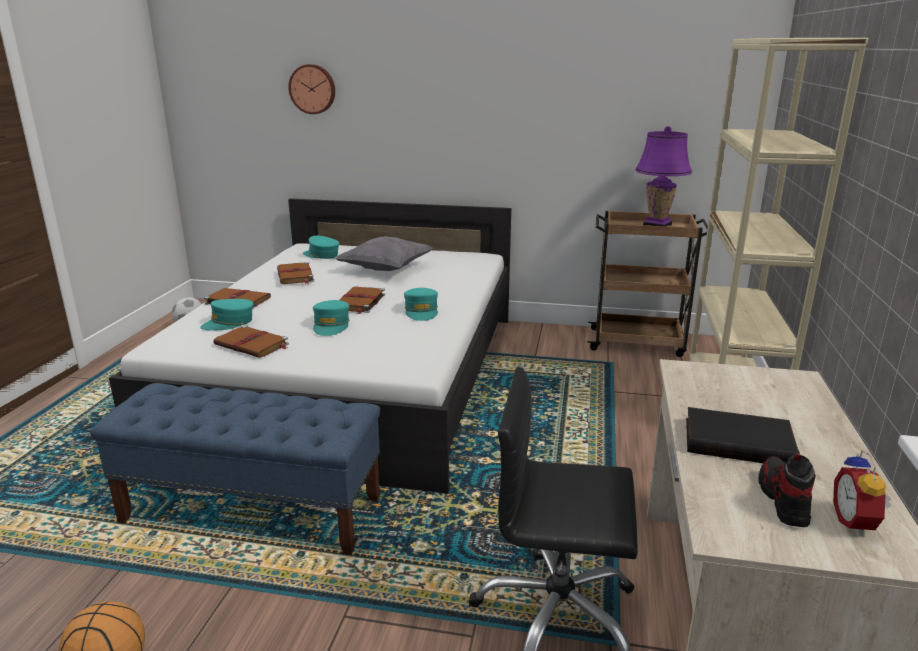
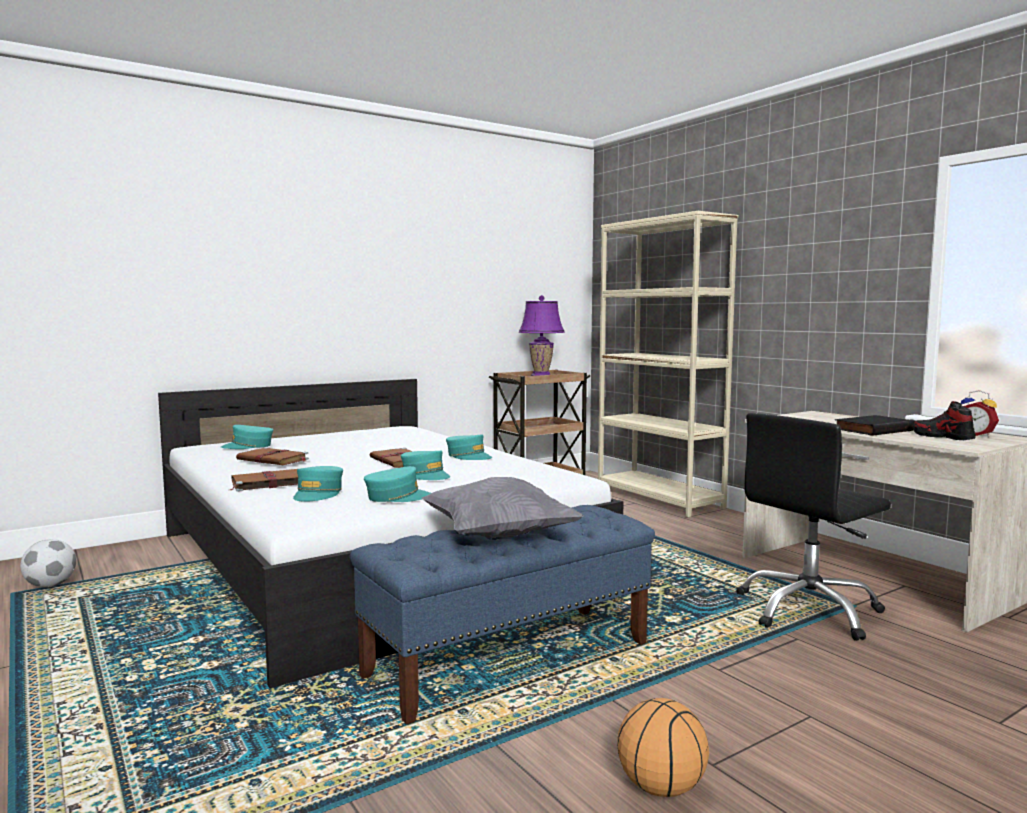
camera: 45 degrees left, 15 degrees down
(252, 345) = (397, 497): brown book -> turquoise cap
(313, 89) = (193, 260): wall clock -> none
(385, 269) = (348, 444): grey pillow -> grey pillow (498, 536)

